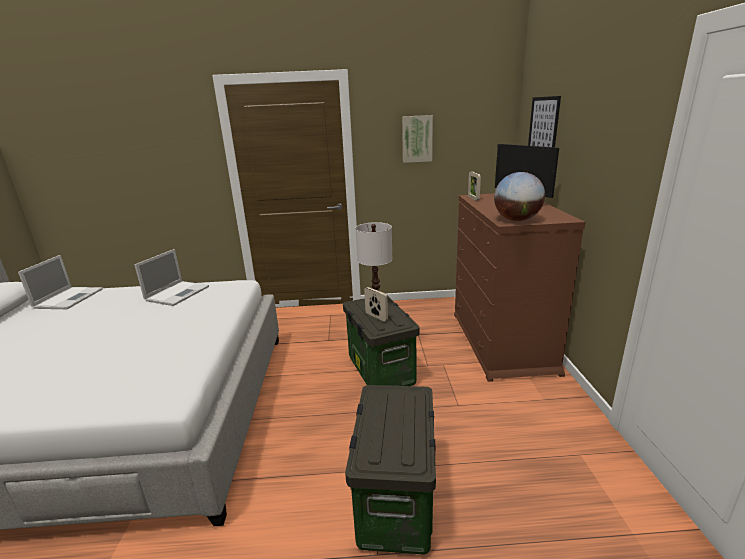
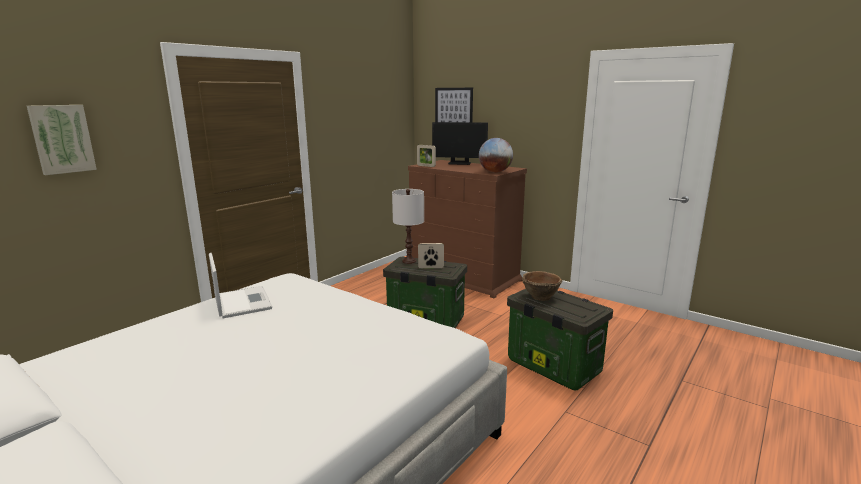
camera: 50 degrees left, 5 degrees down
(69, 298) = (84, 357): laptop -> none
(388, 405) = (540, 297): none -> brown bowl
(417, 139) = (354, 120): picture -> picture (62, 139)

